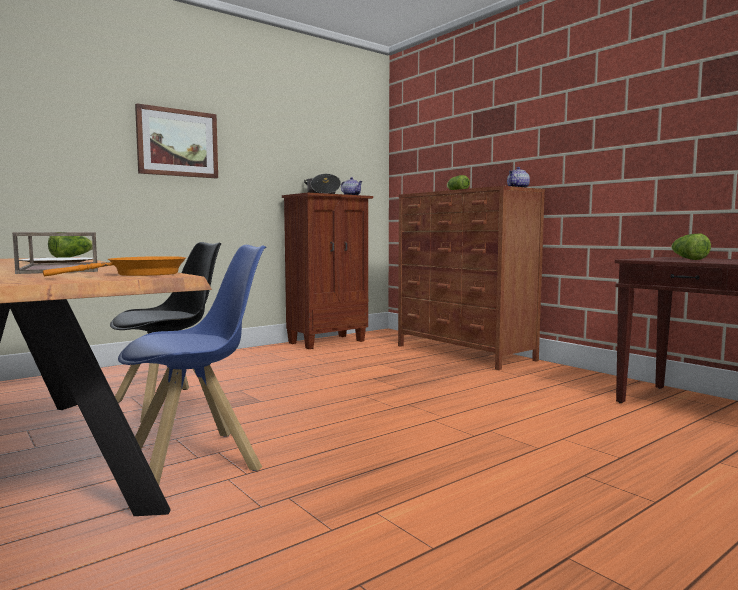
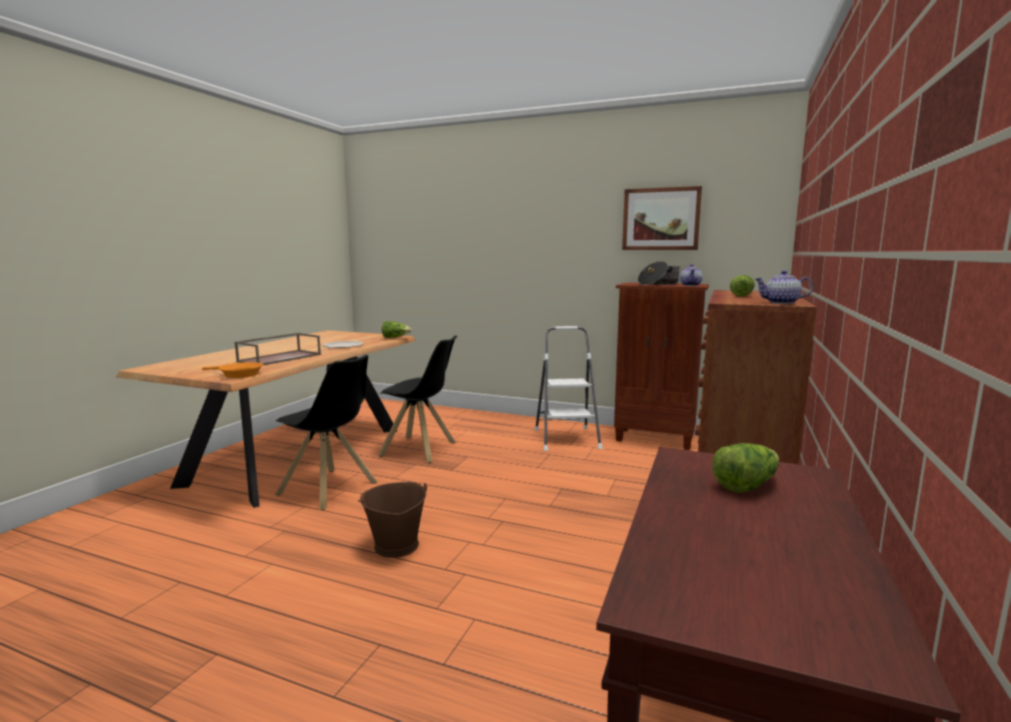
camera: 60 degrees right, 5 degrees up
(177, 143) = (531, 240): picture -> picture (661, 219)
(197, 459) = (329, 489): blue chair -> black chair
(269, 357) = (566, 437): none -> white step ladder
(407, 446) = (395, 546): none -> brown bucket

